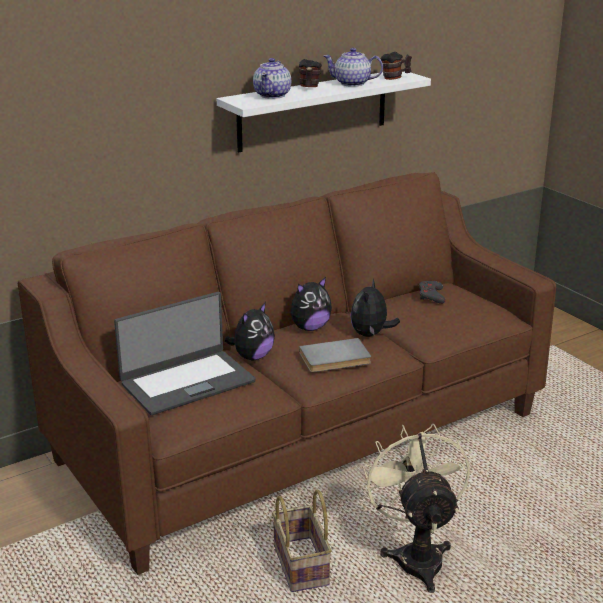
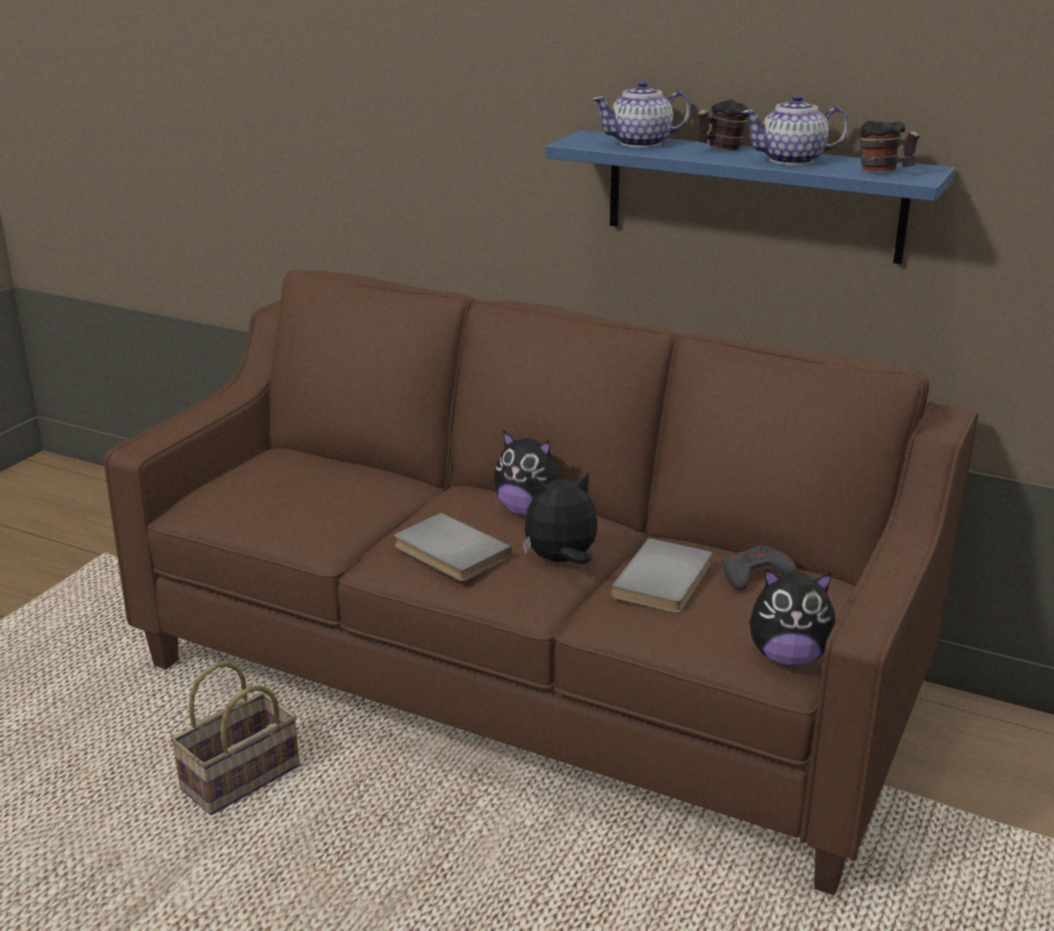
camera: 60 degrees right, 0 degrees up
(187, 382) = (297, 479): laptop -> none
(252, 356) = (421, 503): plush toy -> plush toy (788, 657)
(313, 110) = (753, 196): white shelf -> blue shelf
(352, 83) = (792, 160): teapot -> teapot turned 75 degrees counterclockwise
(416, 555) = (324, 878): beige fan -> none
(419, 315) = (666, 580): none -> grey book

